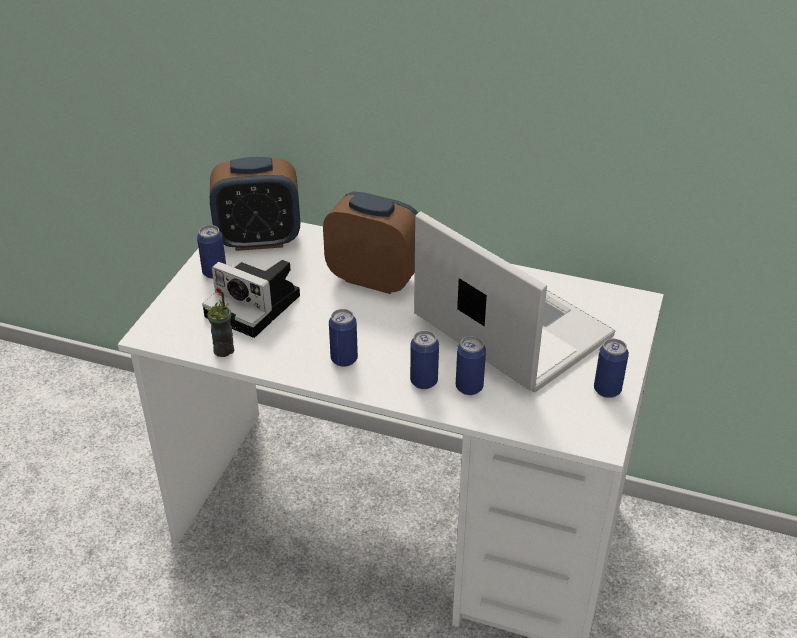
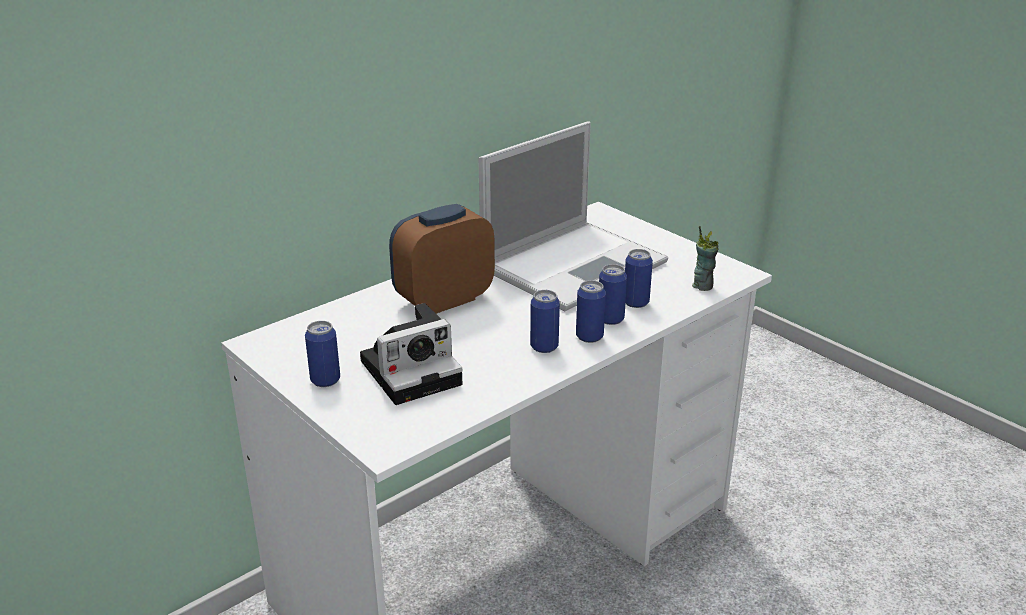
camera: 60 degrees left, 10 degrees down
(224, 350) = (463, 407): cup -> cup (703, 286)
(259, 240) = (303, 341): alarm clock -> none
(509, 326) = (576, 264): laptop -> laptop turned 150 degrees clockwise
(607, 390) = (687, 253): can -> can (589, 337)

